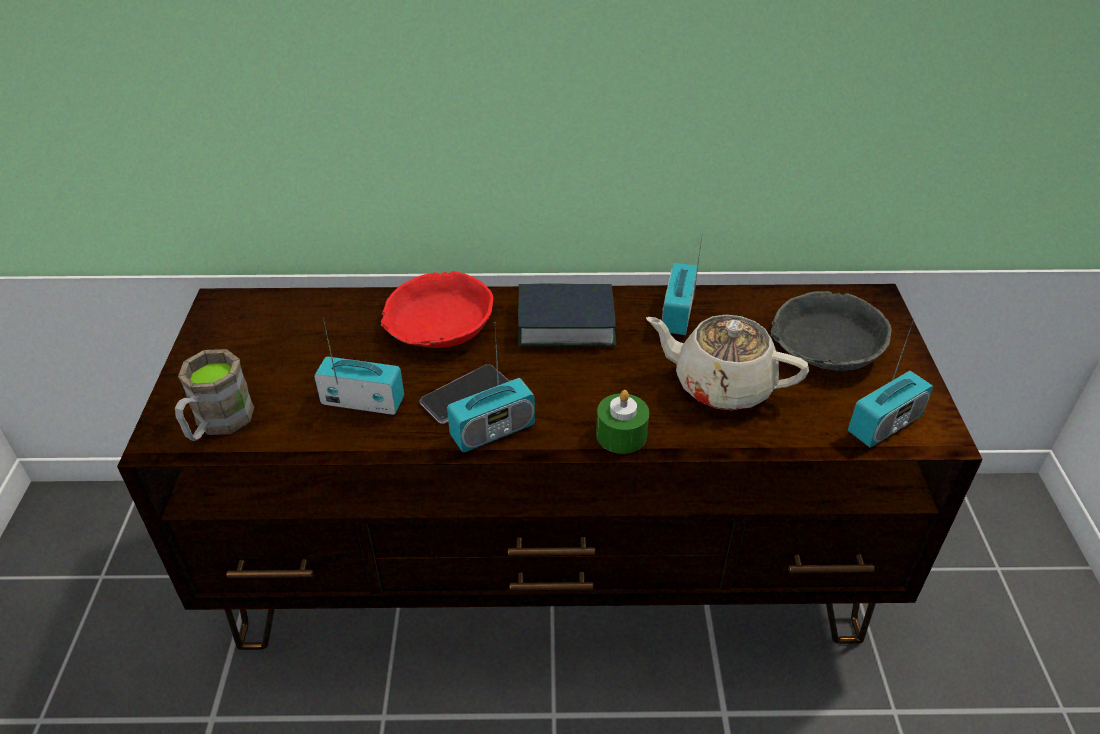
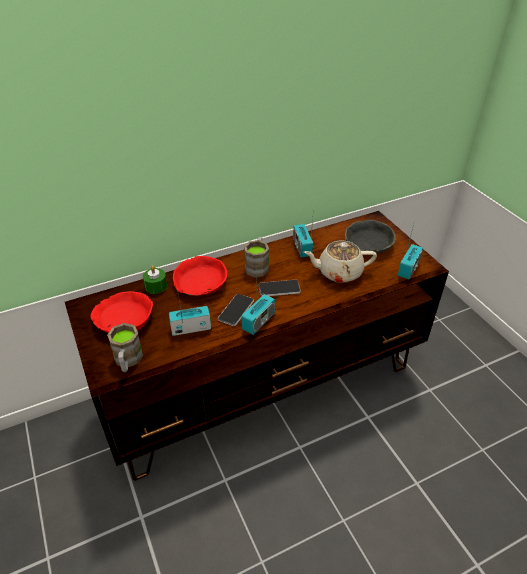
camera: 25 degrees left, 0 degrees up
(266, 347) = (124, 318): none -> red bowl
(565, 323) = (257, 266): book -> brown mug
(576, 380) = (279, 289): none -> phone
(621, 435) = (313, 305): green candle -> green candle (156, 286)

